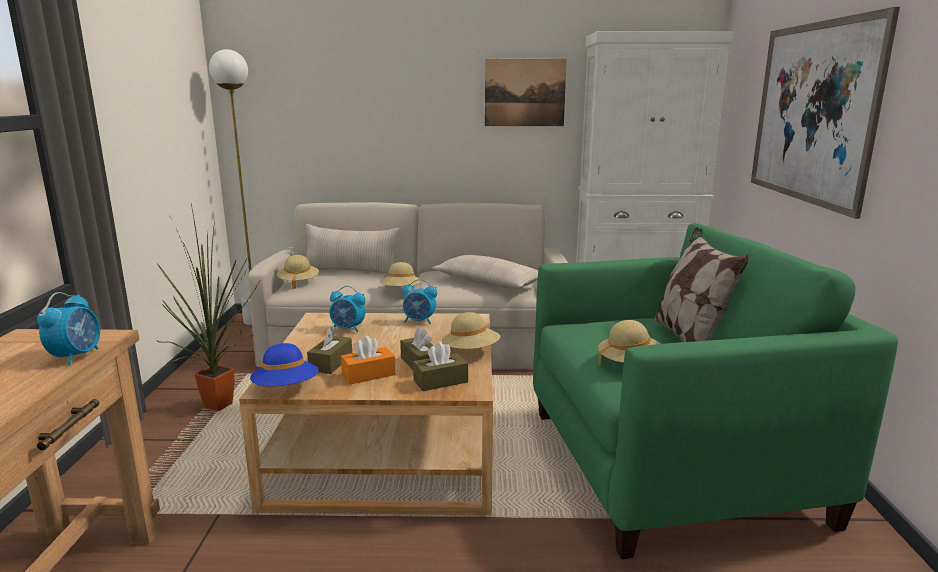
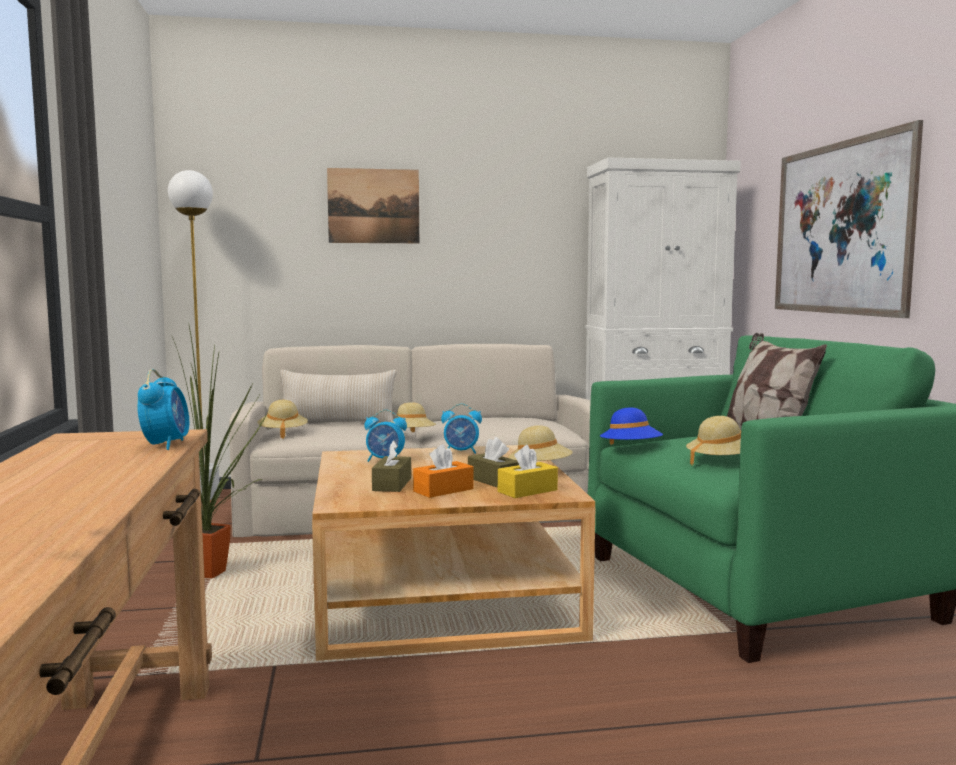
camera: 10 degrees left, 10 degrees down
(286, 389) = (360, 504): blue hat -> blue hat (631, 450)
(440, 381) = (527, 491): brown tissue box -> yellow tissue box
(488, 283) = (507, 426): beige pillow -> none
(524, 93) = (523, 225): picture -> picture (373, 206)

